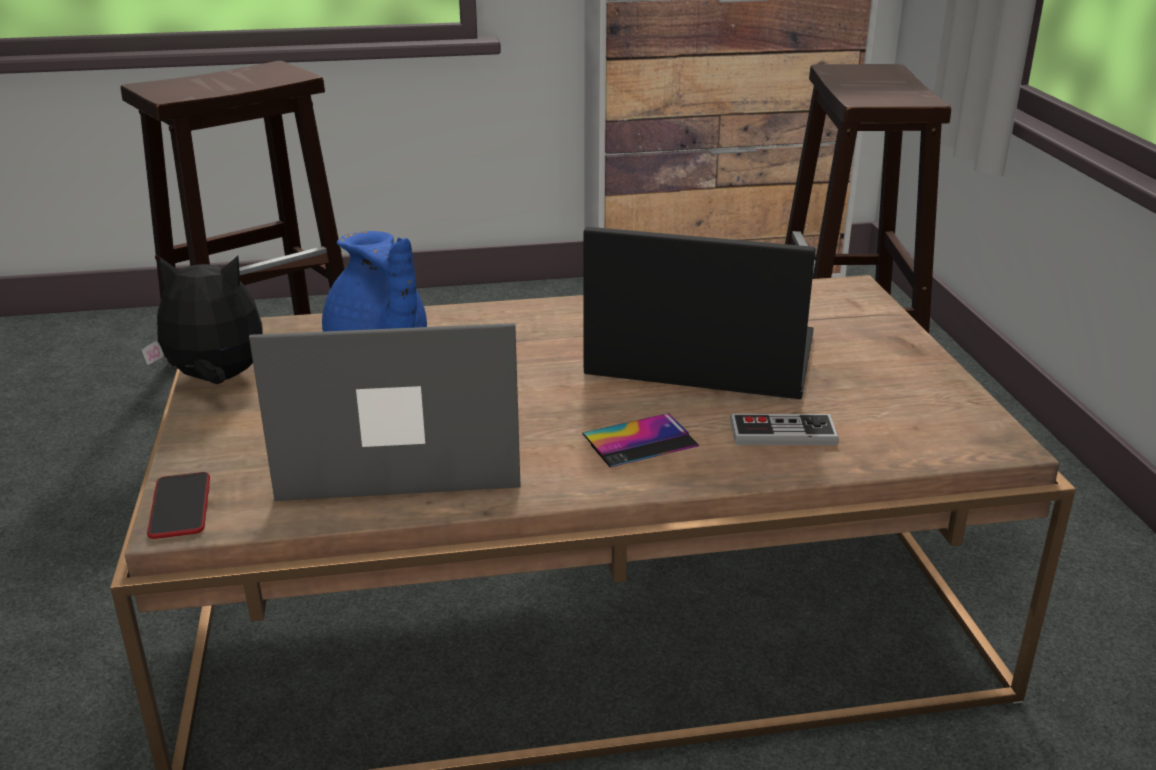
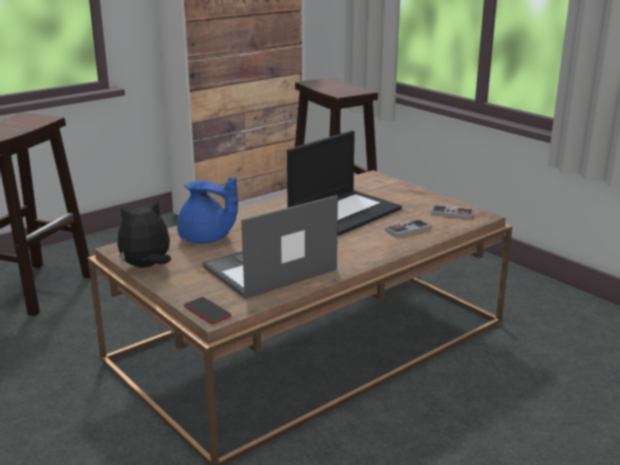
camera: 30 degrees left, 5 degrees down
(640, 441) = (360, 244): phone -> none
(698, 356) = (344, 212): laptop -> laptop turned 150 degrees clockwise
(932, 419) = (452, 213): none -> game controller

